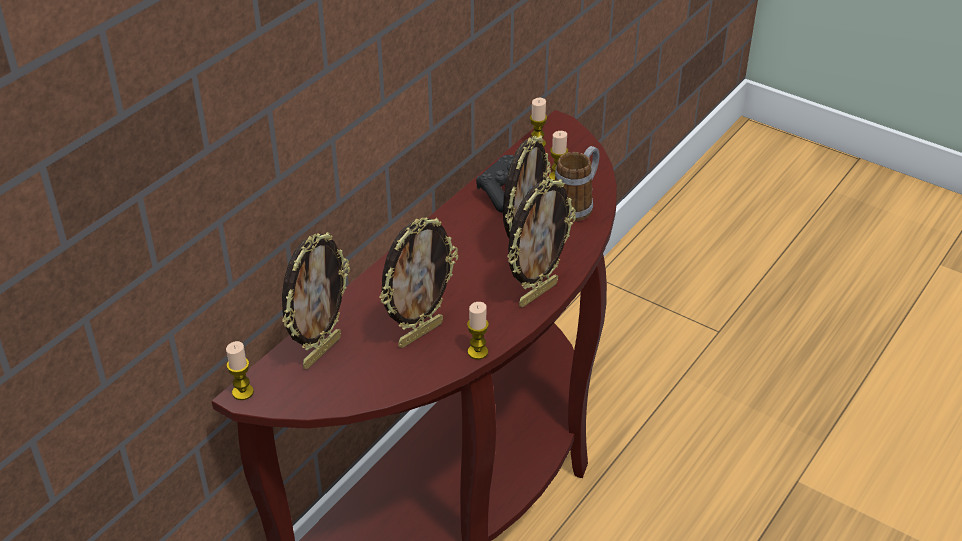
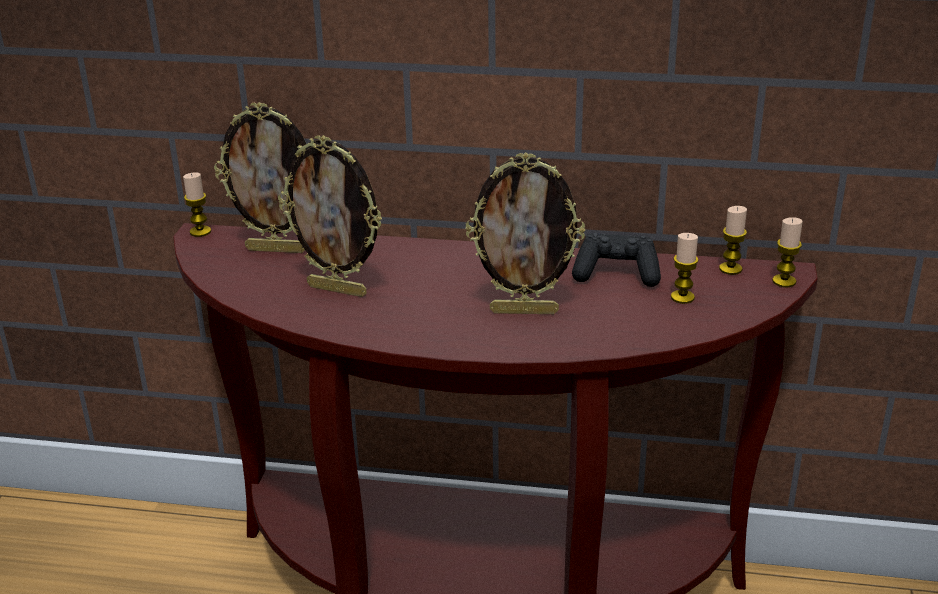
camera: 65 degrees right, 10 degrees down
(477, 352) = (332, 328): candle -> candle (784, 281)
(537, 293) = (457, 338): picture frame -> none
(576, 205) = (643, 322): mug -> none

